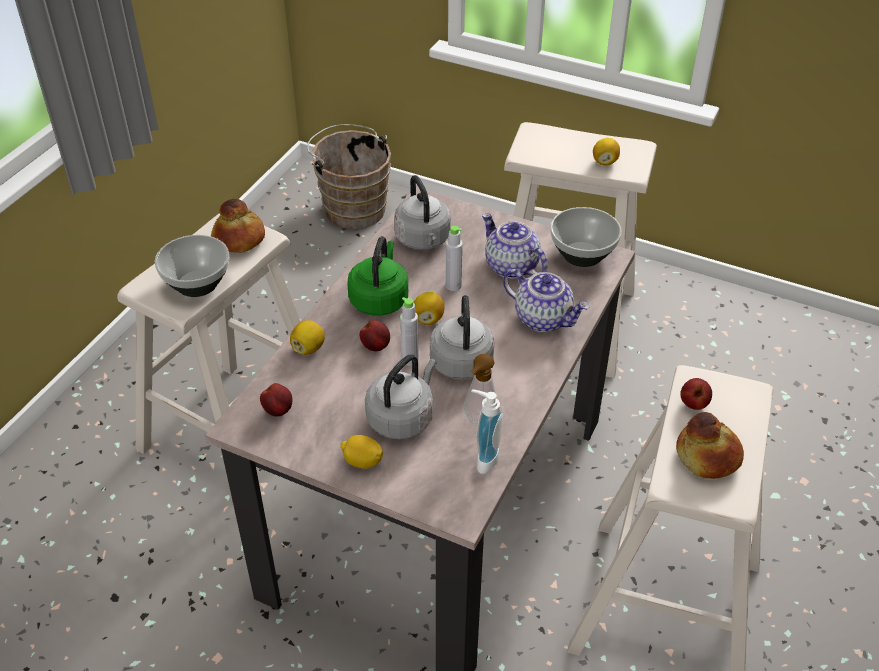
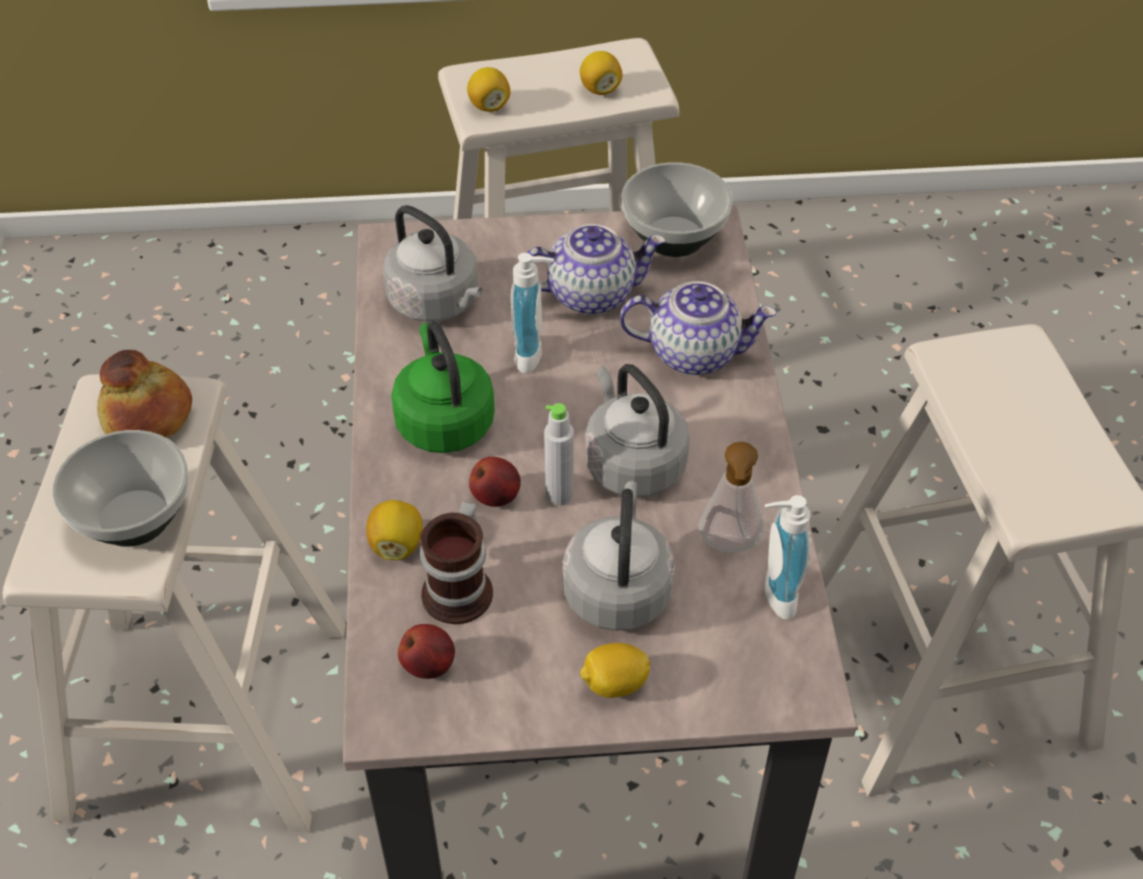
camera: 30 degrees left, 5 degrees up
(324, 382) = (463, 588): none -> mug
(352, 207) = (143, 289): brown bucket -> none
(428, 319) = (537, 421): lemon -> lemon (489, 106)
(453, 285) = (534, 355): grey bottle -> soap dispenser
(510, 266) = (591, 293): teapot -> teapot turned 150 degrees clockwise
(693, 404) = (971, 391): apple -> none
(706, 457) = (1040, 457): bread -> none

